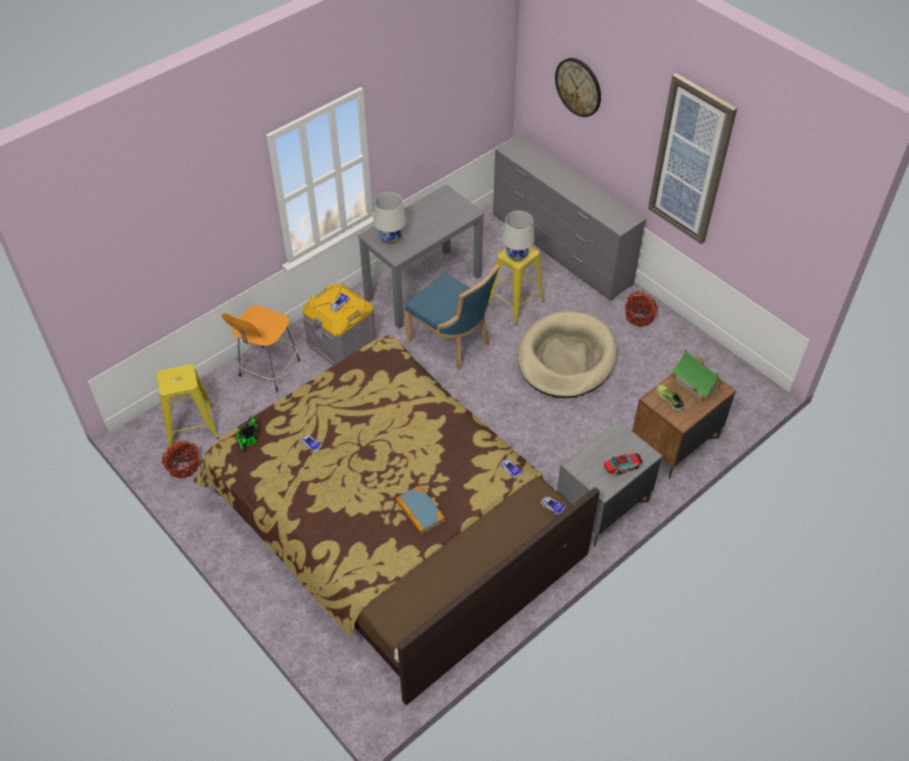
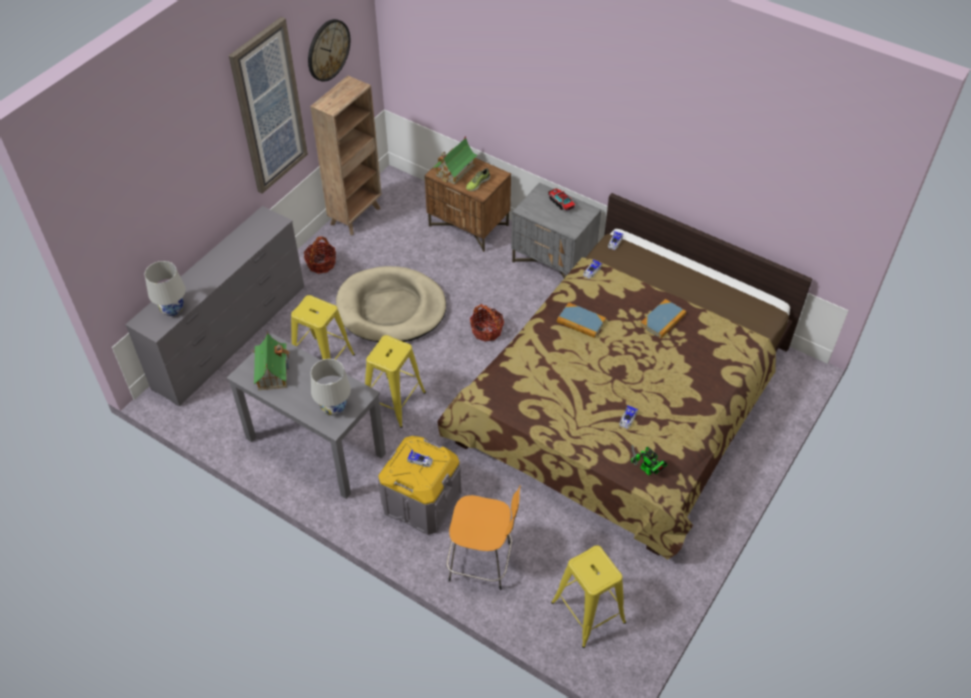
camera: 105 degrees left, 0 degrees up
(183, 466) = (641, 599): basket -> basket (486, 330)
(442, 208) = (272, 372): none -> toy house
(442, 440) = (581, 322): none -> book
(452, 343) = (394, 401): blue chair -> yellow stool
(517, 255) = (318, 311): white table lamp -> white table lamp (172, 309)
(578, 87) = (155, 193): wall clock -> wall clock (328, 50)
(706, 352) = (356, 215): none -> brown bookcase

